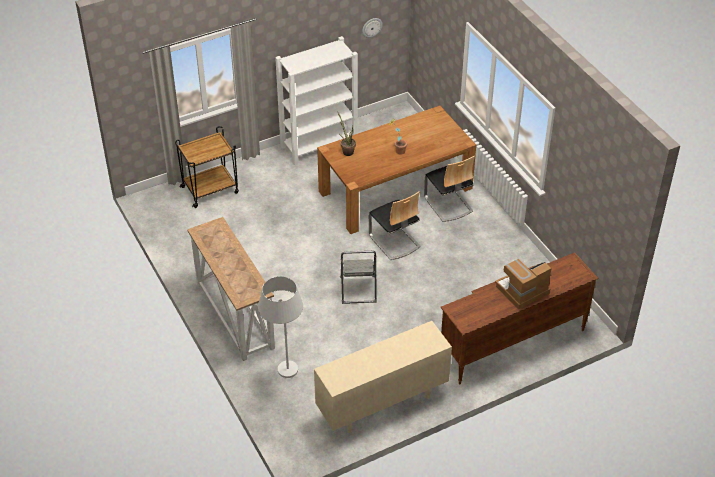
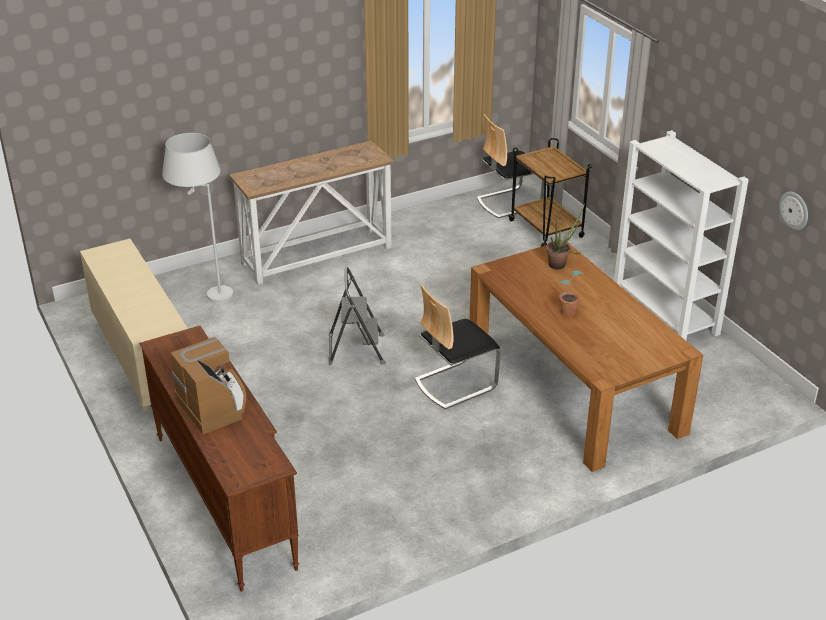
camera: 90 degrees right, 10 degrees down
(448, 204) = (546, 442): chair -> chair (508, 202)

